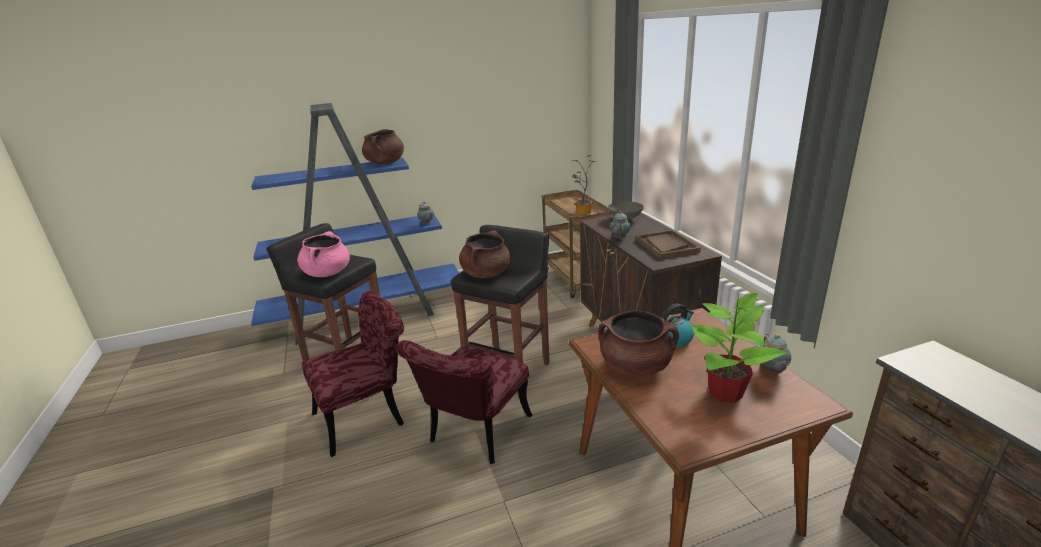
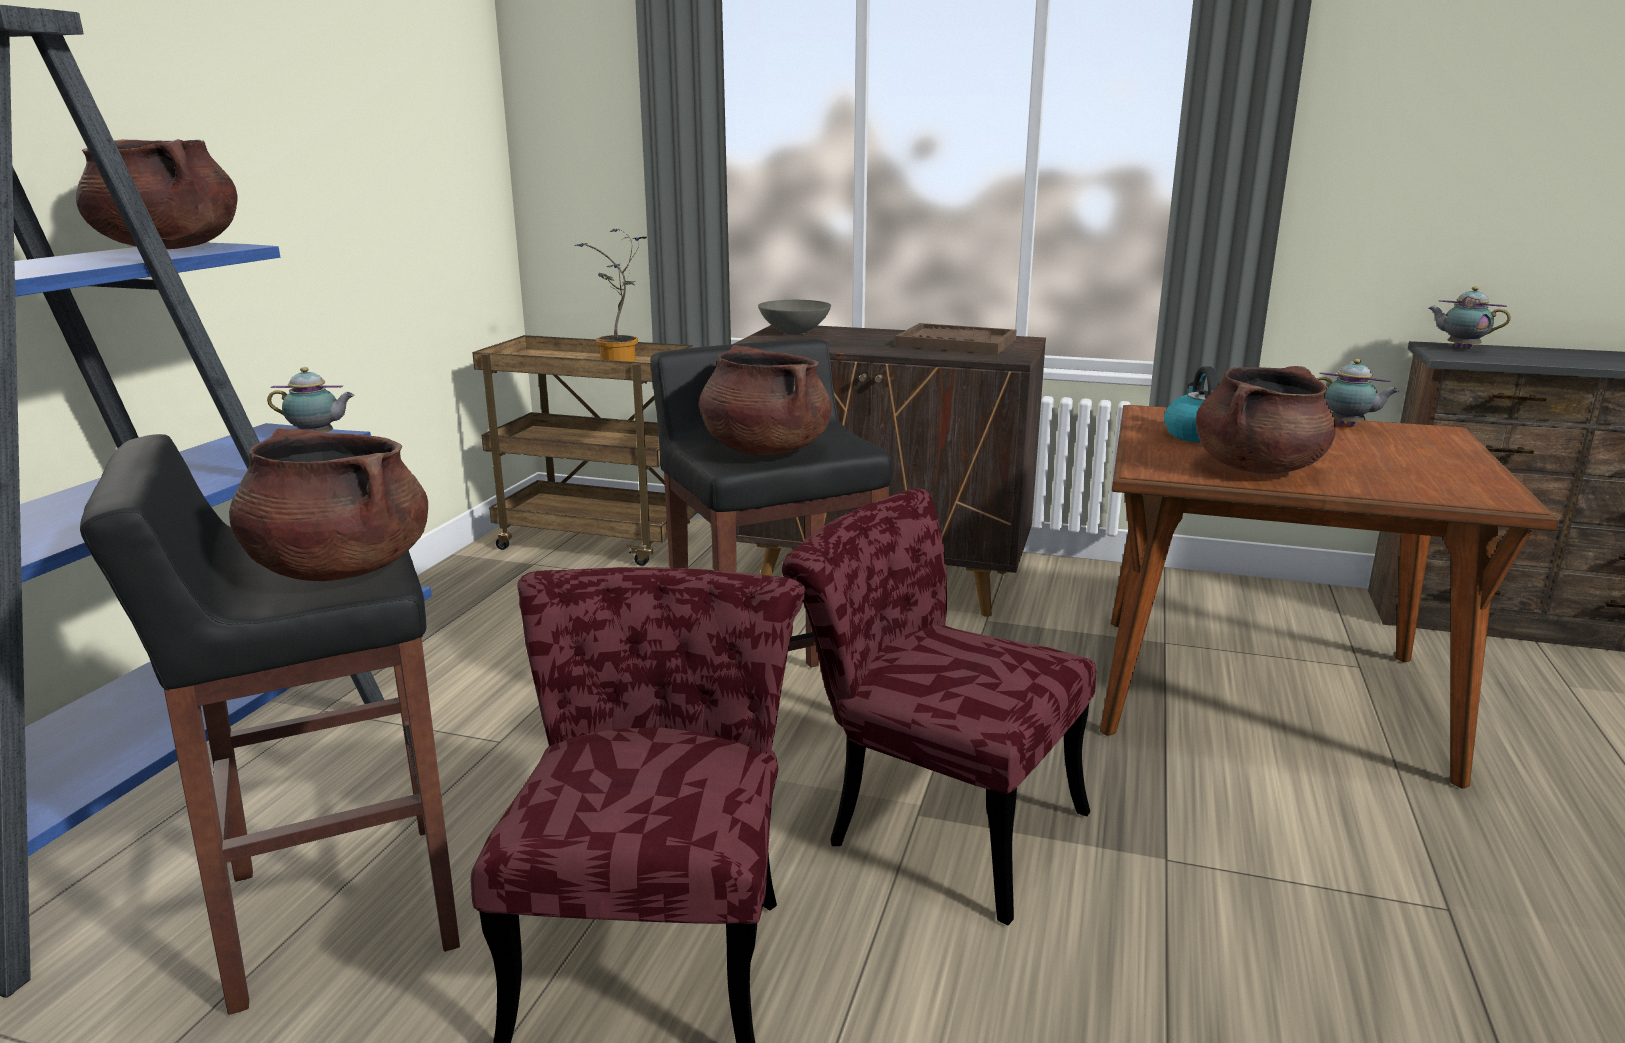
camera: 55 degrees left, 5 degrees down
(327, 273) = (340, 569): pink cooking pot -> brown cooking pot
(474, 435) = (934, 821): red chair -> red chair turned 150 degrees clockwise
(619, 238) = (866, 349): teapot -> teapot (1460, 348)
(725, 392) = (1378, 452): potted plant -> none

